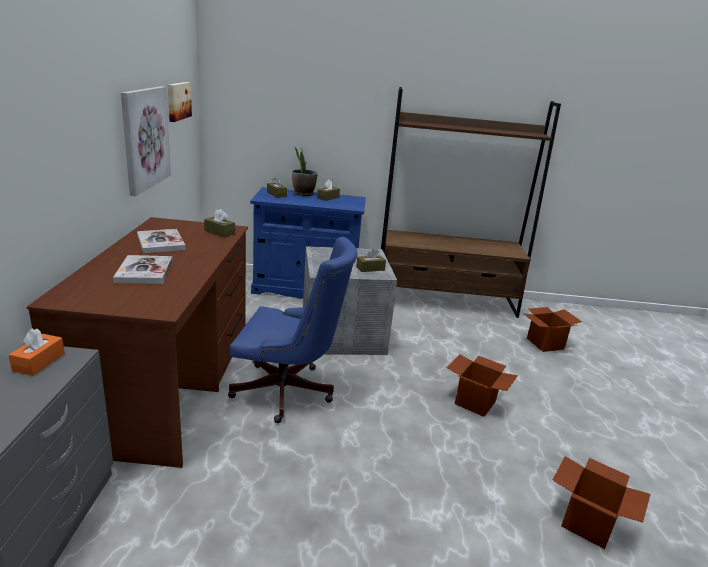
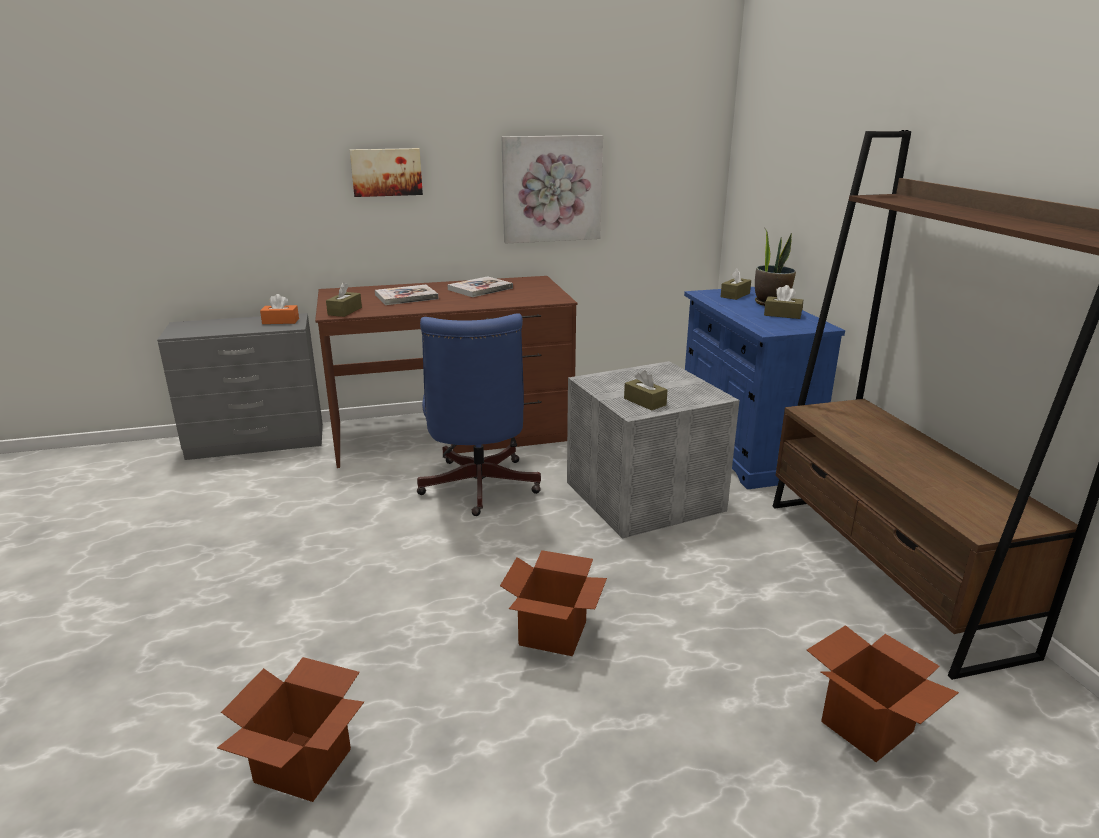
camera: 75 degrees right, 0 degrees up
(177, 101) = (651, 155): picture -> picture (386, 172)
(219, 232) = (538, 297): brown tissue box -> brown tissue box (345, 311)

